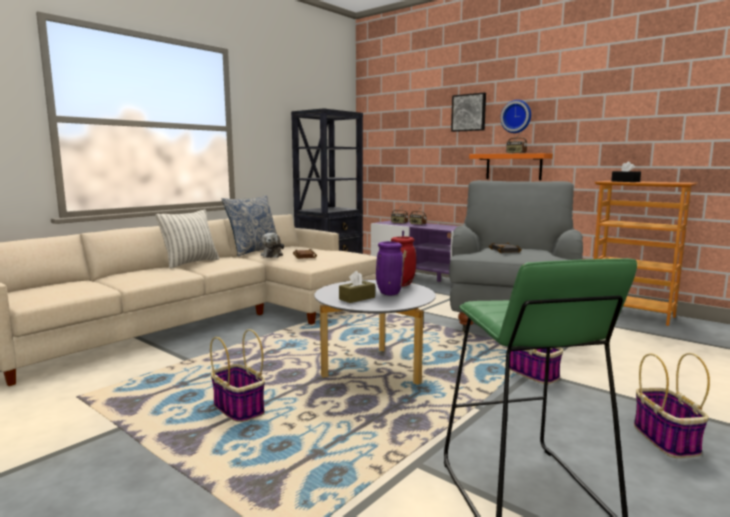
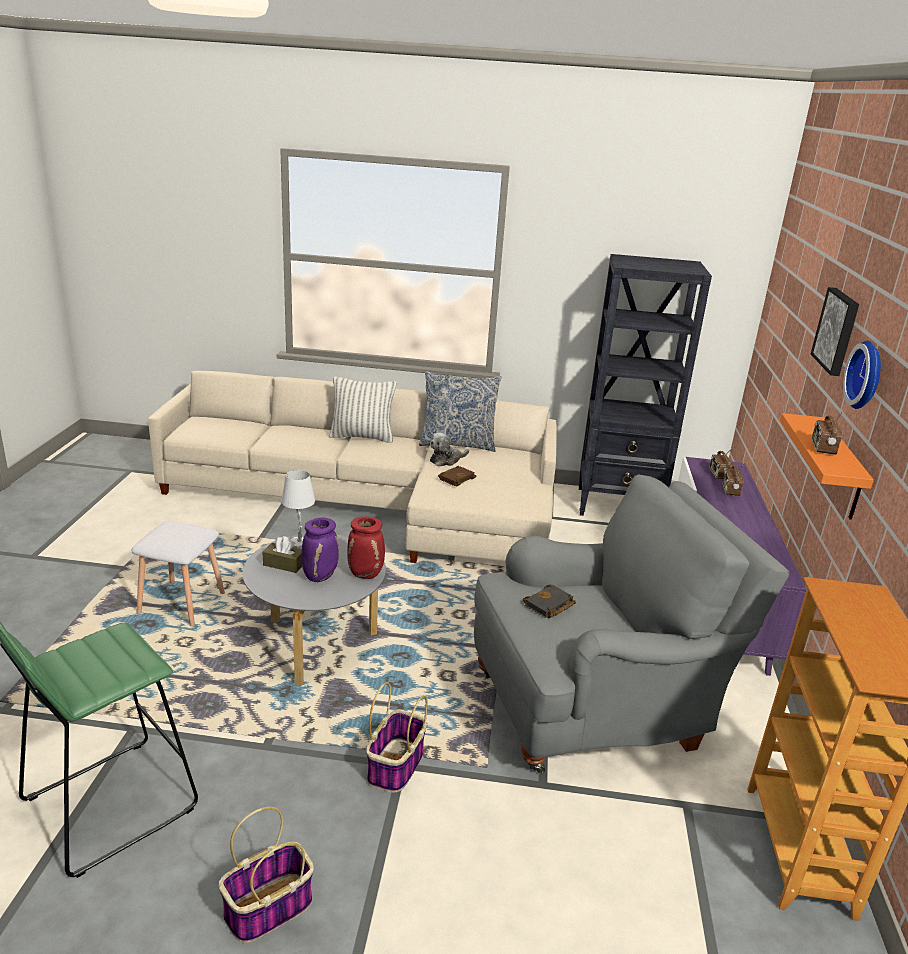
camera: 55 degrees right, 15 degrees up
(238, 408) = (182, 603): basket -> white stool
(332, 291) = (299, 544): none -> white table lamp
(625, 181) = (856, 609): black tissue box -> none

